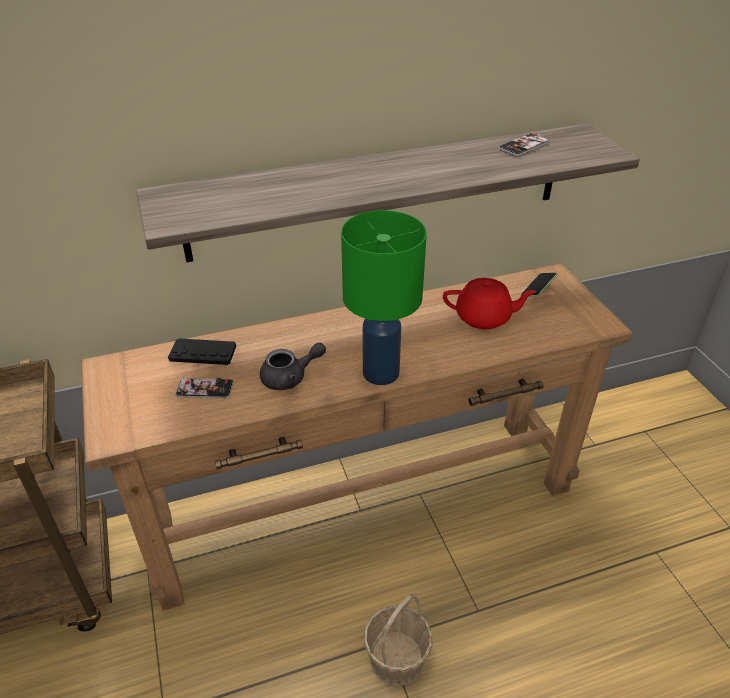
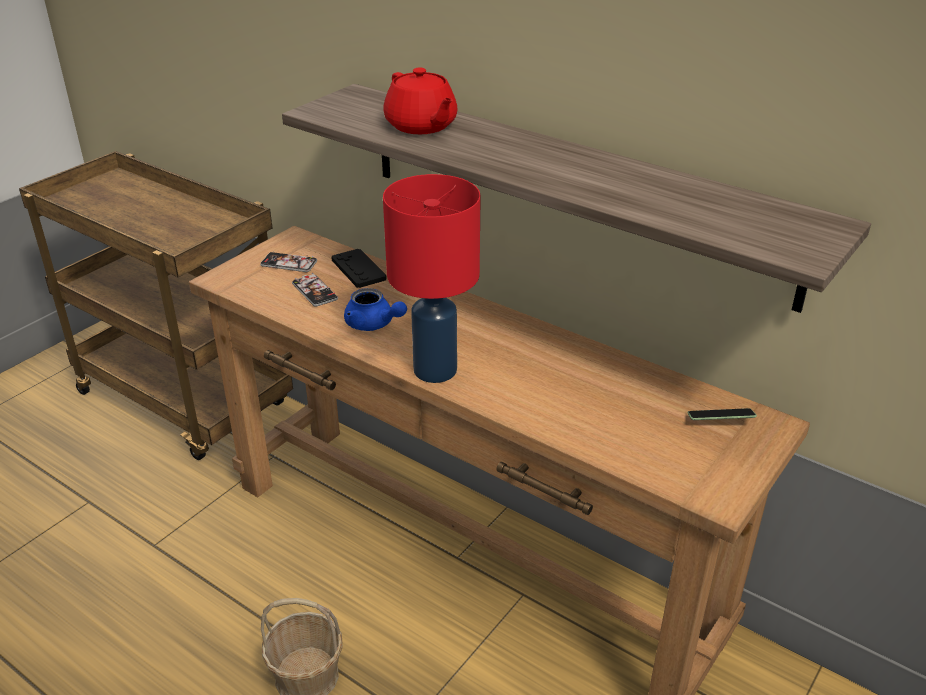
camera: 55 degrees right, 5 degrees down
(290, 378) = (373, 324): grey teapot -> blue teapot
(379, 373) = (434, 369): green table lamp -> red table lamp
(484, 318) = (608, 401): red teapot -> red teapot (421, 126)
(523, 146) = (722, 202): phone -> phone (289, 263)

